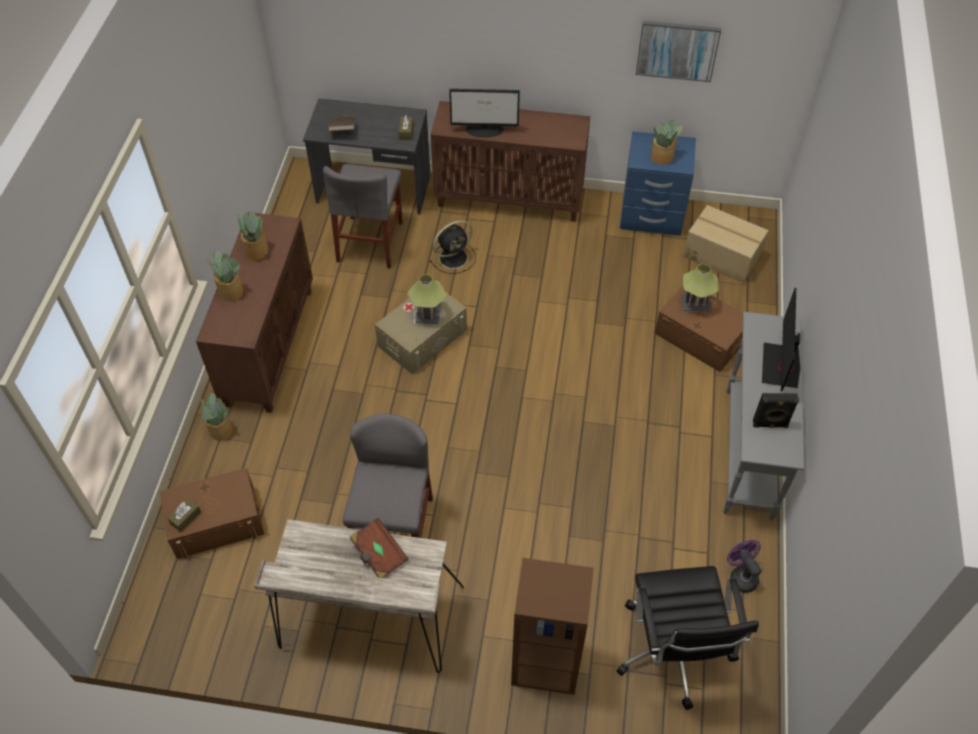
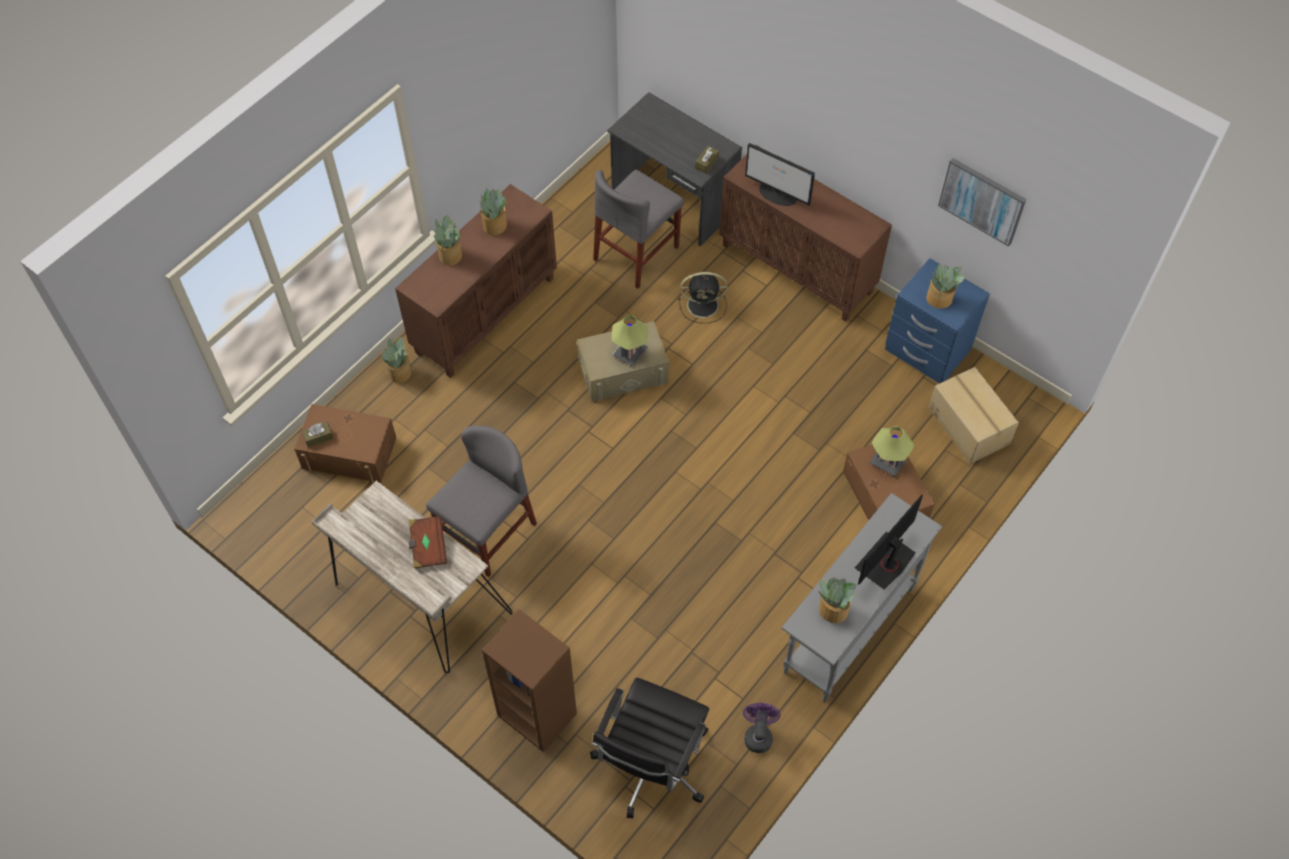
camera: 30 degrees right, 5 degrees up
(342, 129) = (649, 135): brown book -> none
(770, 425) = (832, 609): black speaker -> potted plant

